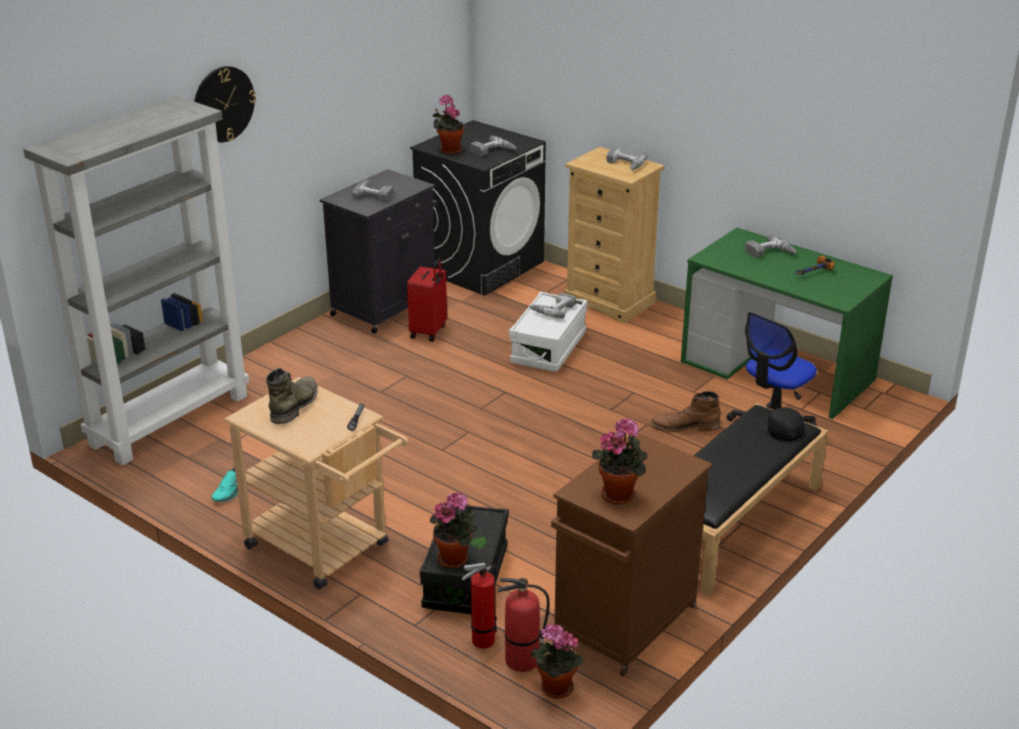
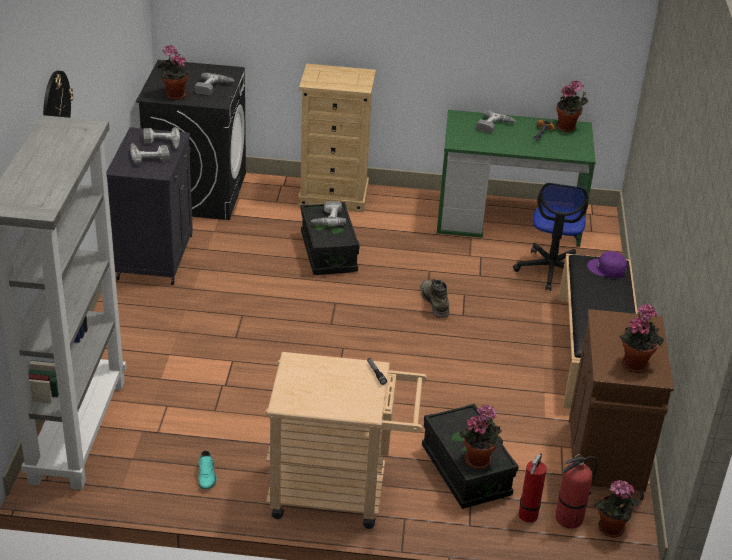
camera: 35 degrees left, 5 degrees up
(295, 405) = (312, 379): green boot -> green boot (434, 302)
(429, 332) = (218, 268): red suitcase -> none
(548, 348) = (328, 252): white storage box -> black storage box
(624, 164) = (345, 76): power drill -> power drill (162, 143)
(685, 426) = (491, 286): brown boot -> none
(780, 428) = (607, 269): black cap -> purple cap
(856, 273) = (567, 127): none -> potted plant

